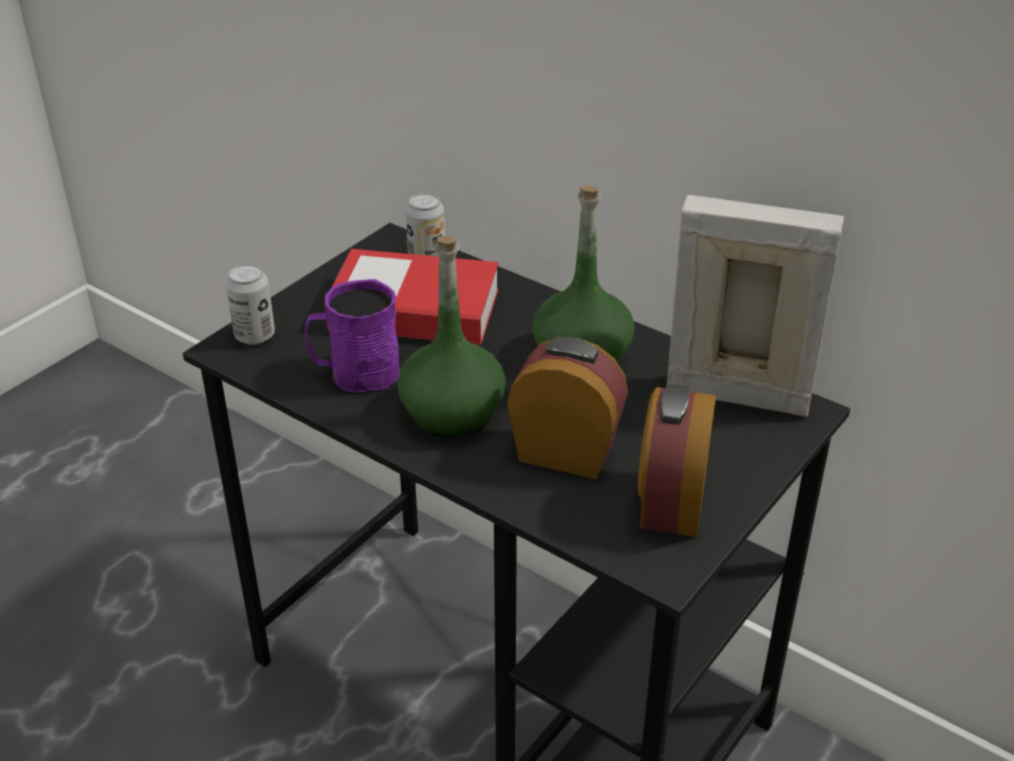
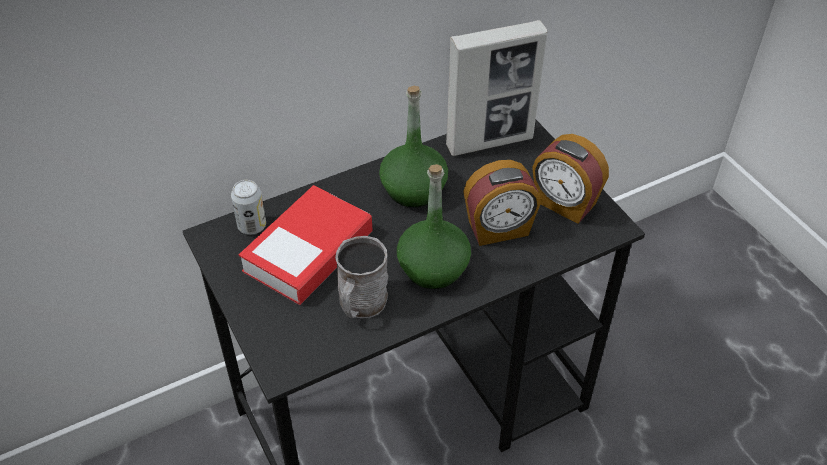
camera: 65 degrees left, 10 degrees up
(255, 336) = (277, 349): can -> none
(355, 373) = (361, 304): purple mug -> grey mug
(566, 451) = (499, 229): alarm clock -> alarm clock turned 150 degrees counterclockwise
(736, 396) = (490, 142): picture frame -> picture frame turned 150 degrees counterclockwise

